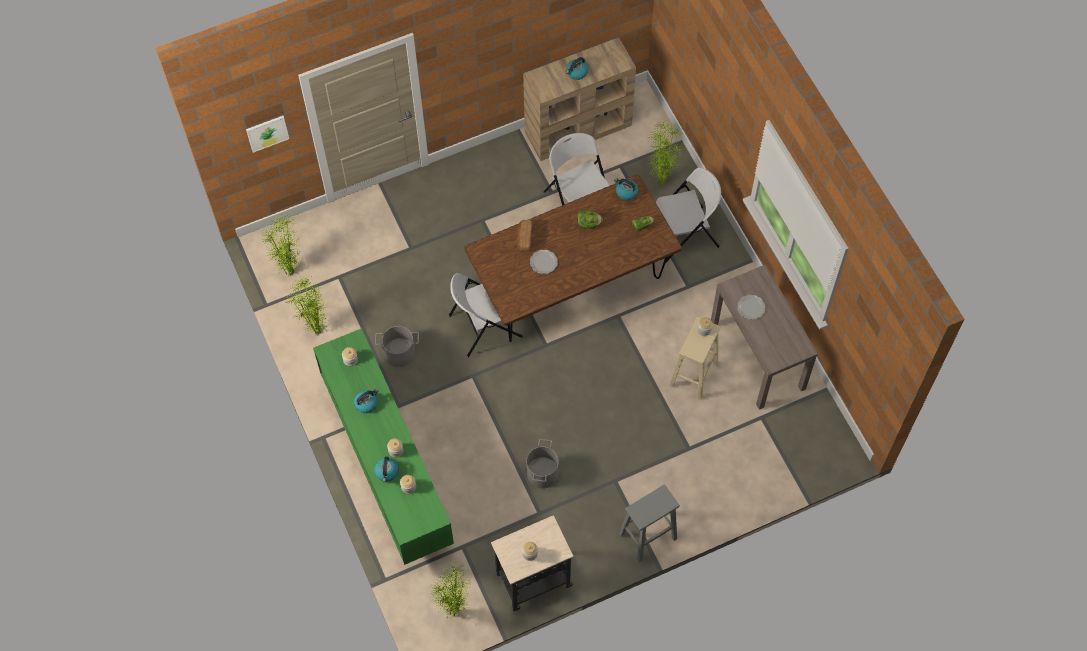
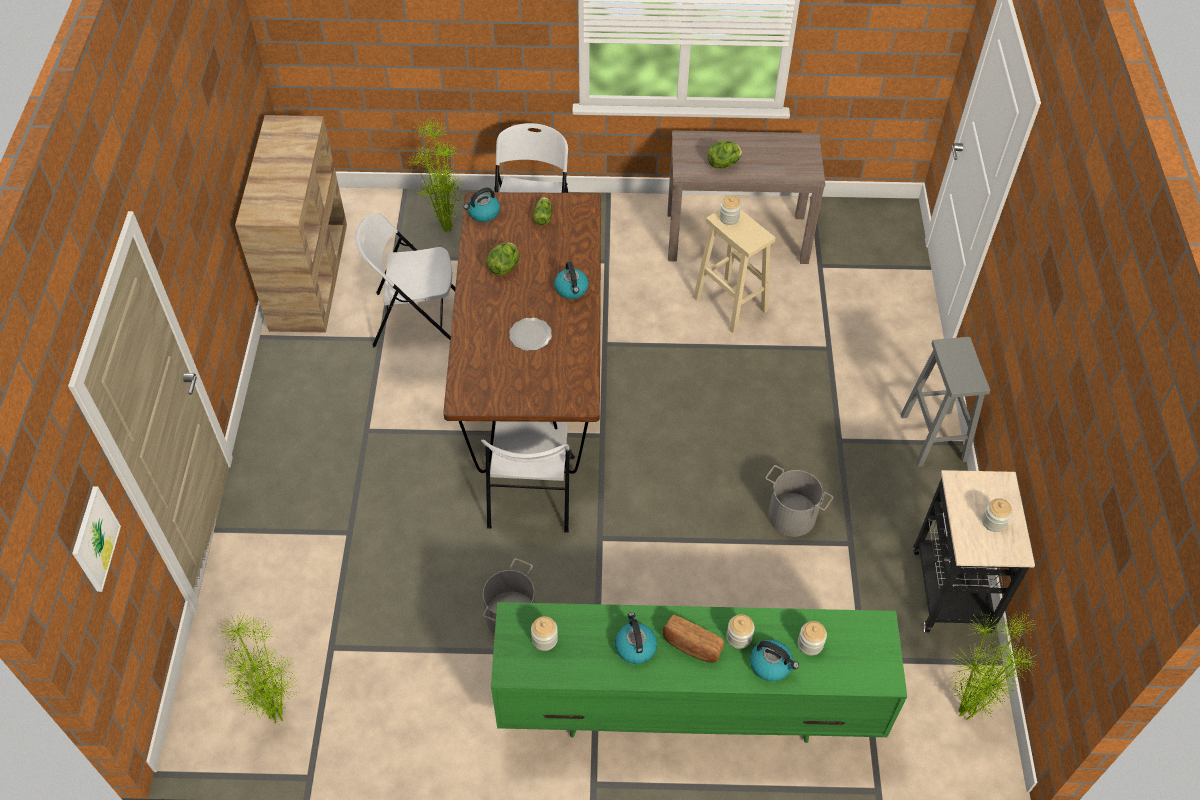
camera: 65 degrees left, 10 degrees down
(316, 332) = (406, 720): potted plant -> none
(524, 239) = (479, 343): bread -> bread (691, 645)
(576, 72) = (282, 172): kettle -> kettle (572, 289)
(751, 307) = (724, 164): plate -> lettuce

